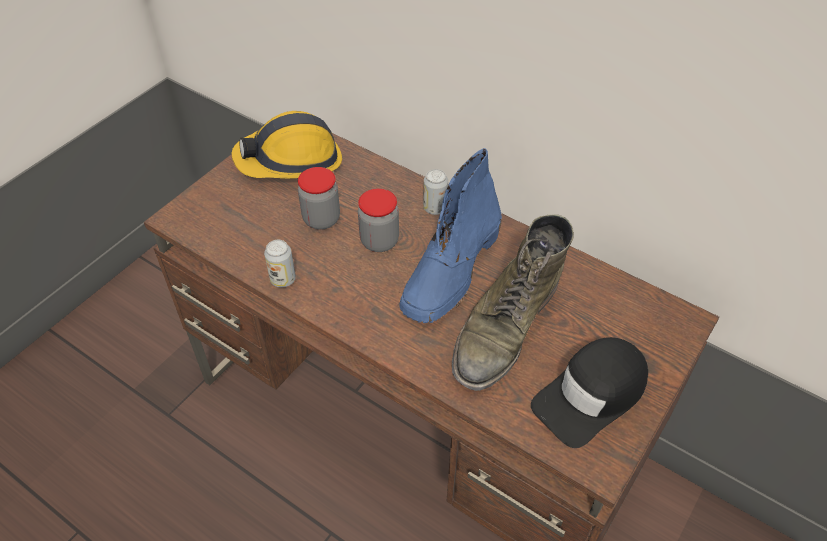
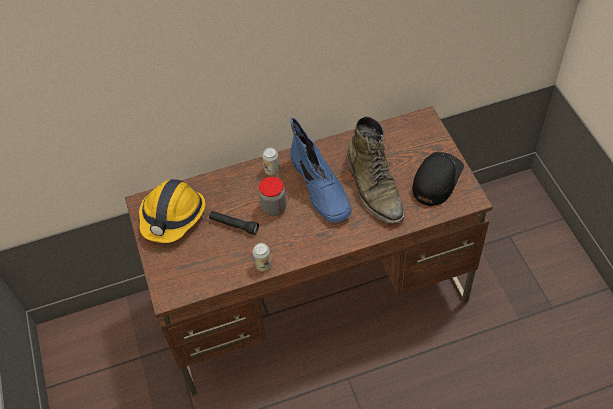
camera: 50 degrees left, 5 degrees up
(321, 219) = (234, 225): jar -> black flashlight
(591, 396) = (436, 179): black cap -> black cap turned 150 degrees counterclockwise

